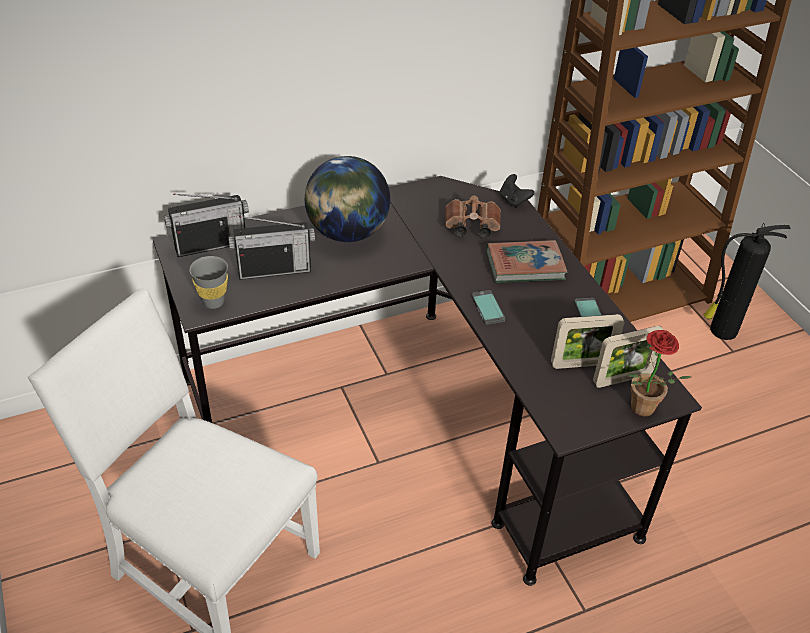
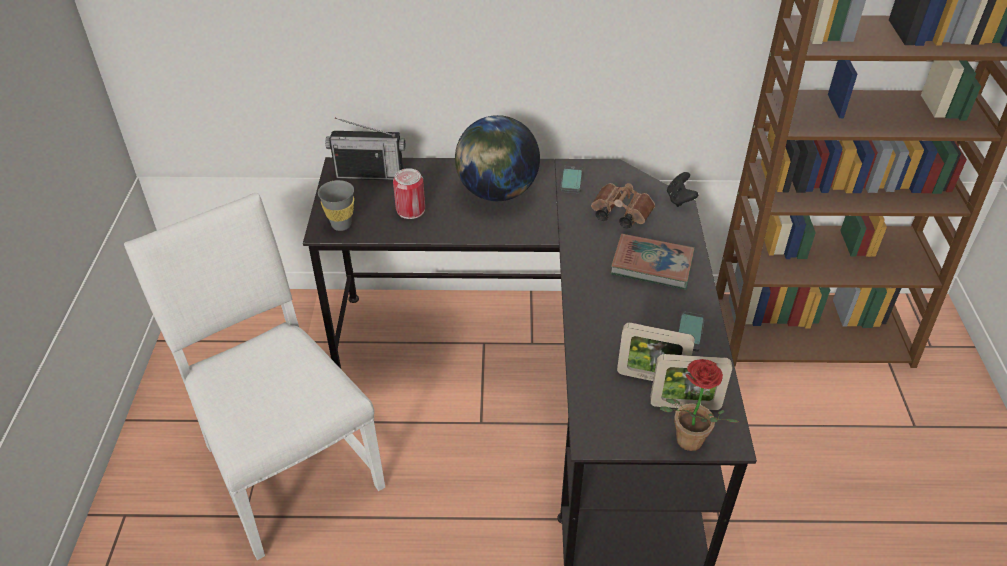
camera: 25 degrees right, 0 degrees up
(274, 270) = (410, 210): radio -> can
(487, 308) = (588, 296): phone -> phone (571, 180)
(721, 330) = (912, 400): fire extinguisher -> none

